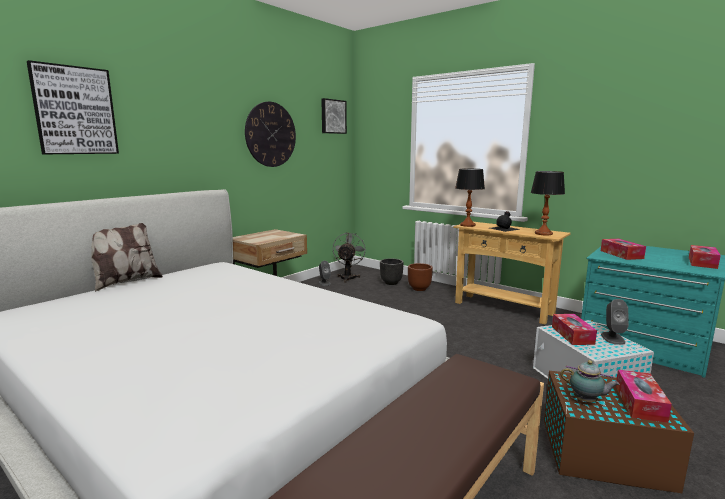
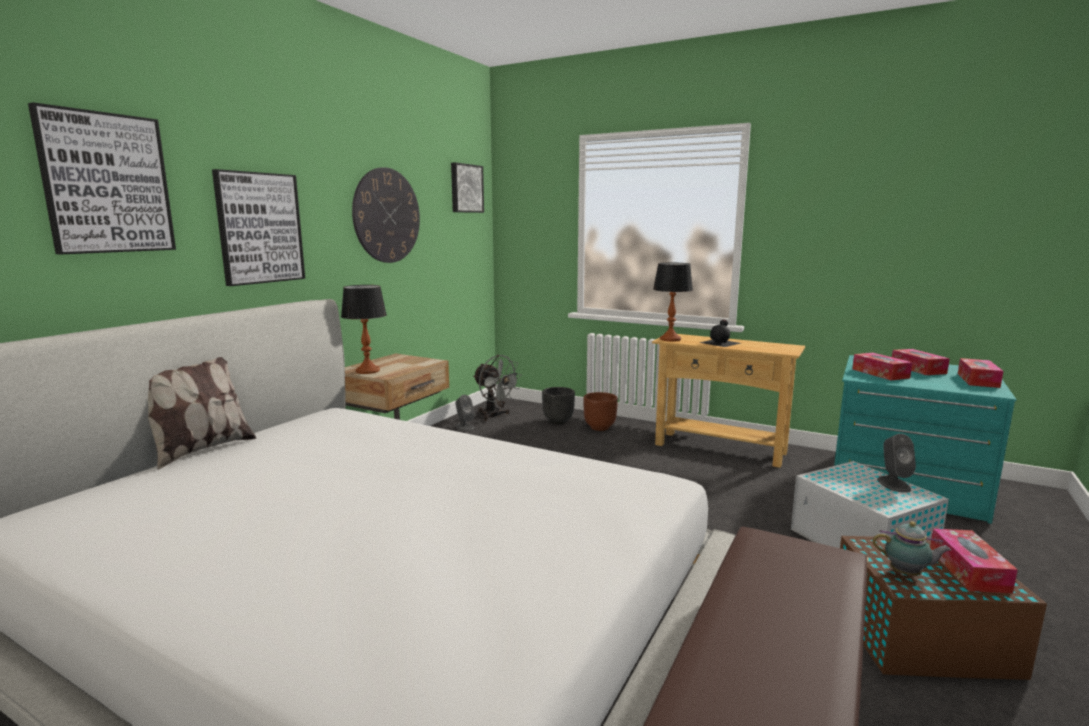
camera: 10 degrees left, 0 degrees up
(177, 141) = (259, 228): none -> picture
(348, 277) = (495, 416): grey fan -> grey fan turned 135 degrees clockwise
(543, 233) = (774, 348): table lamp -> table lamp (367, 371)
(572, 335) = (844, 484): tissue box -> tissue box (918, 369)

